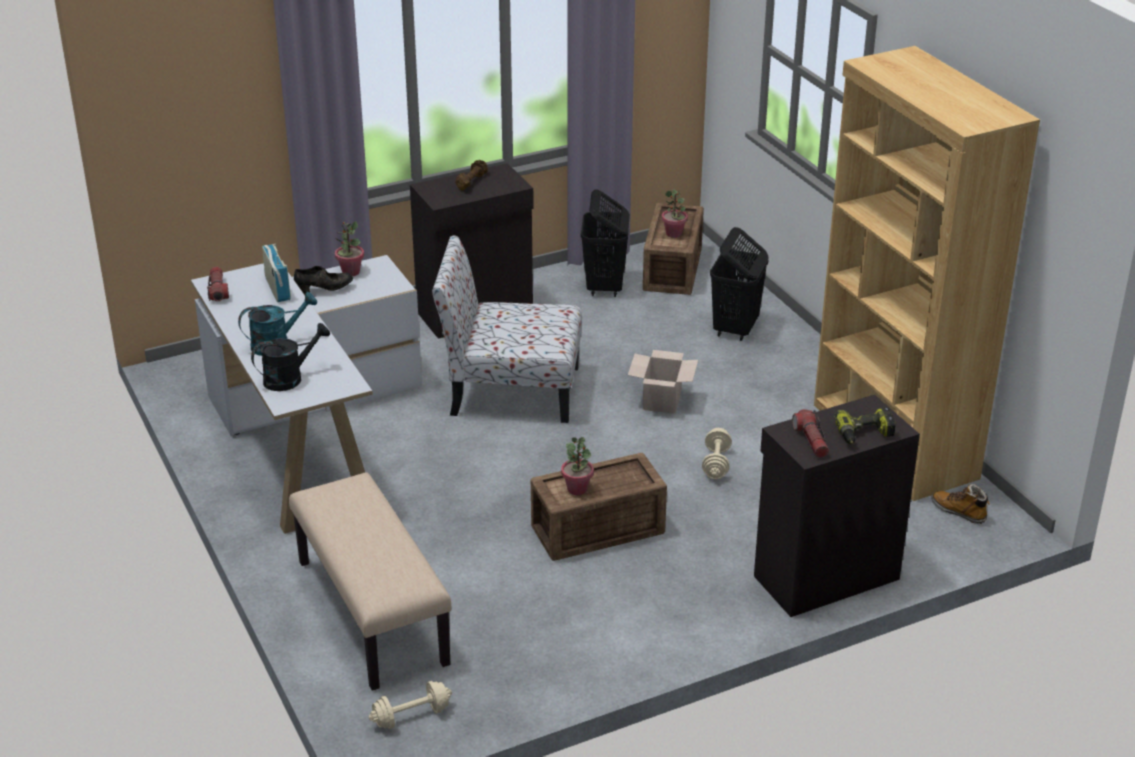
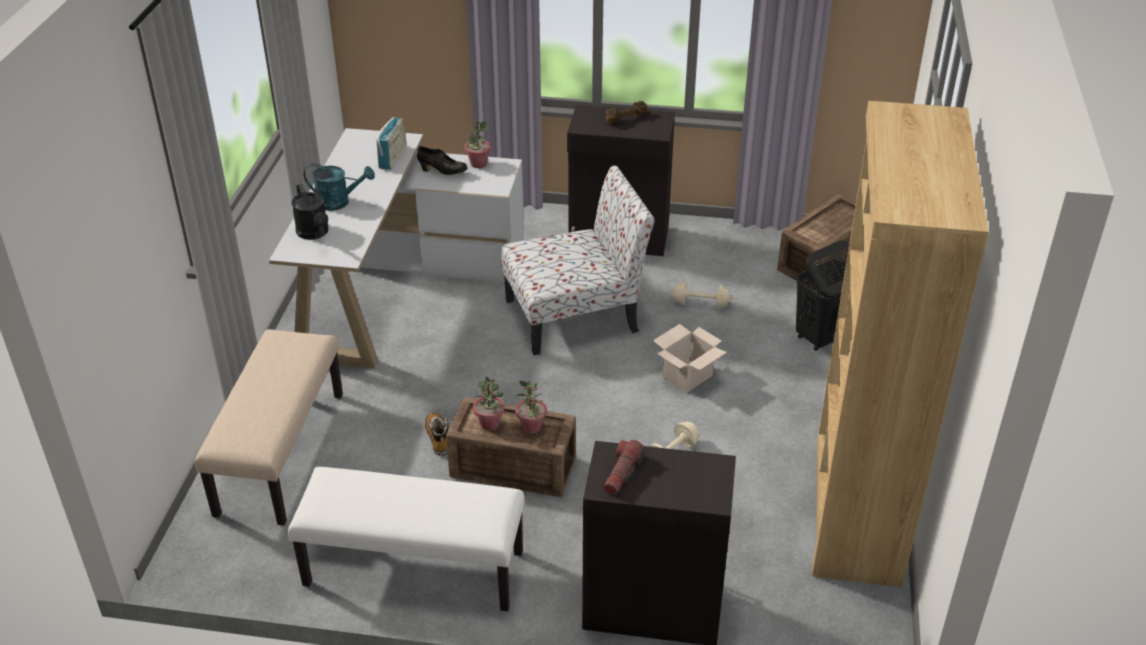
camera: 35 degrees right, 5 degrees up
(218, 290) = (352, 143): flashlight -> none
(289, 378) = (314, 233): black watering can -> black watering can turned 60 degrees clockwise
(411, 716) = (215, 553): beige dumbbell -> beige dumbbell (700, 304)
(510, 391) = (575, 315): chair -> chair turned 120 degrees clockwise
(605, 287) = (748, 255): black laundry basket -> none
(606, 642) = (413, 570): none -> white bench
(674, 234) = (824, 227): potted plant -> potted plant (531, 427)
(864, 434) = (677, 491): power drill -> none
(959, 512) = (845, 609): boot -> boot (438, 438)

